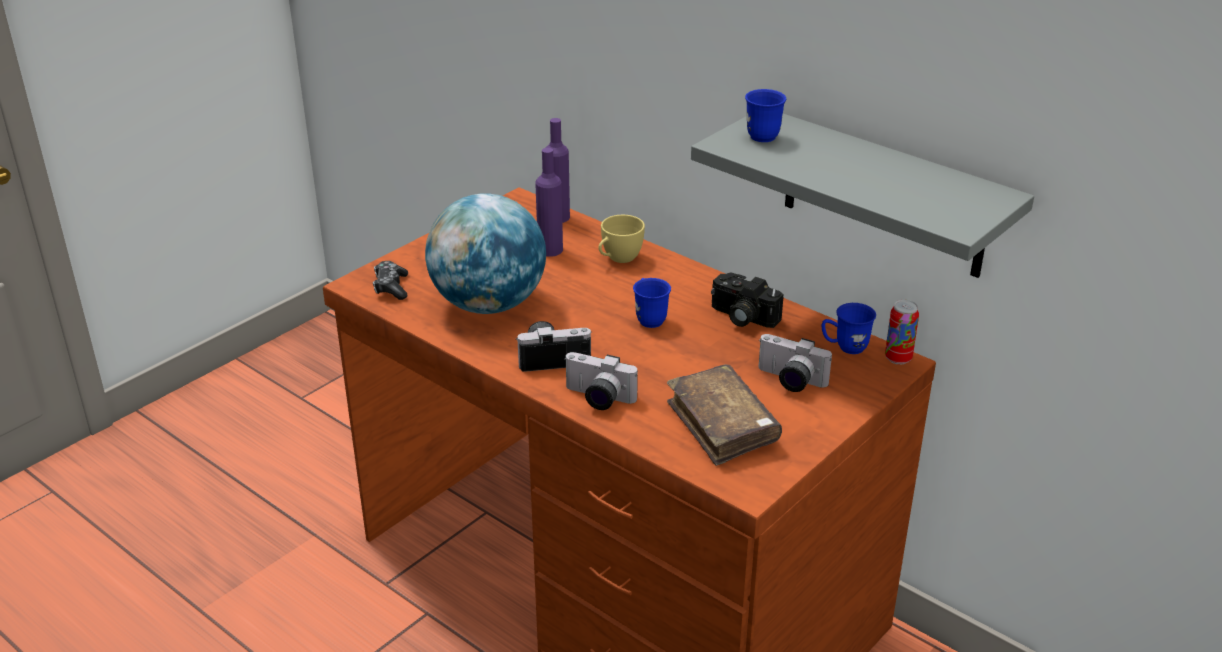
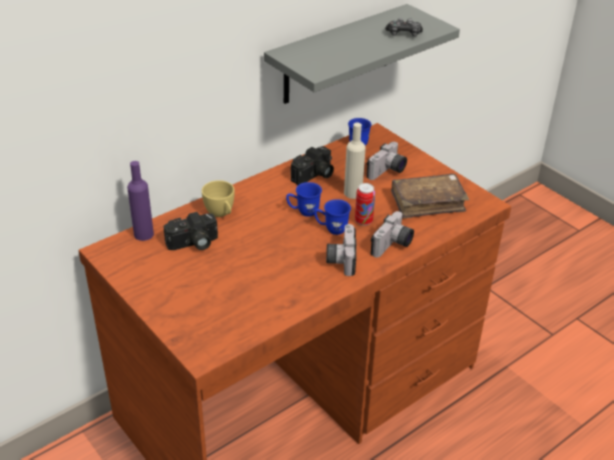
camera: 80 degrees left, 5 degrees up
(391, 287) = (215, 334): game controller -> game controller (403, 34)
(488, 304) = (261, 283): globe -> none
(550, 250) = (193, 244): purple bottle -> camera
(714, 354) = (353, 193): none -> beige bottle
(761, 133) = (306, 58): blue mug -> blue mug (331, 229)
(898, 358) = (373, 133): can -> can (363, 221)

